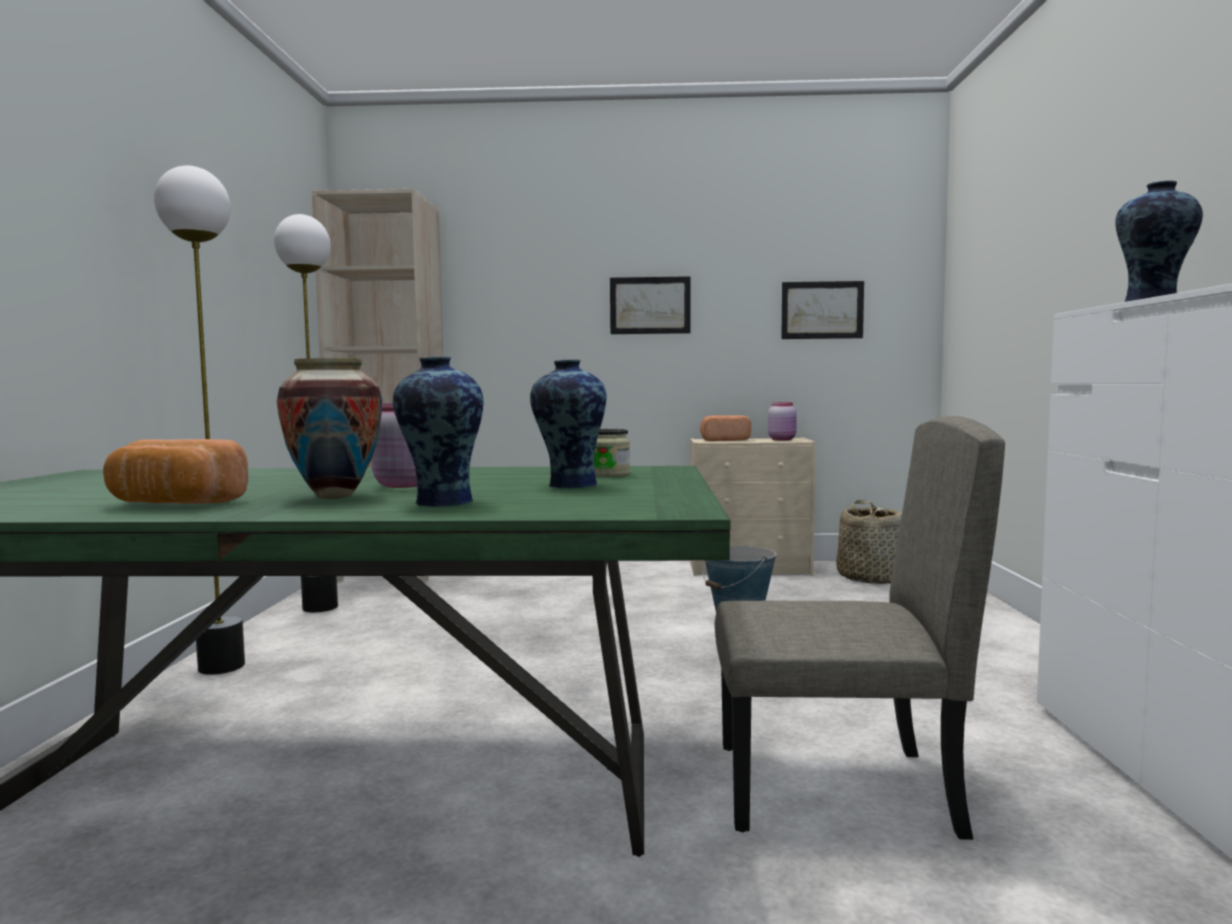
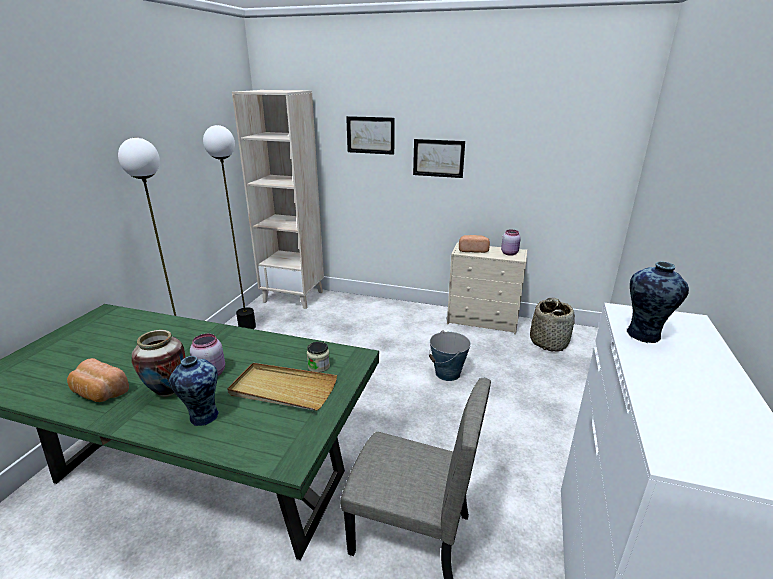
camera: 15 degrees right, 20 degrees up
(570, 485) = (282, 389): vase -> beige tray
(822, 310) = (551, 169): picture -> picture (370, 135)

